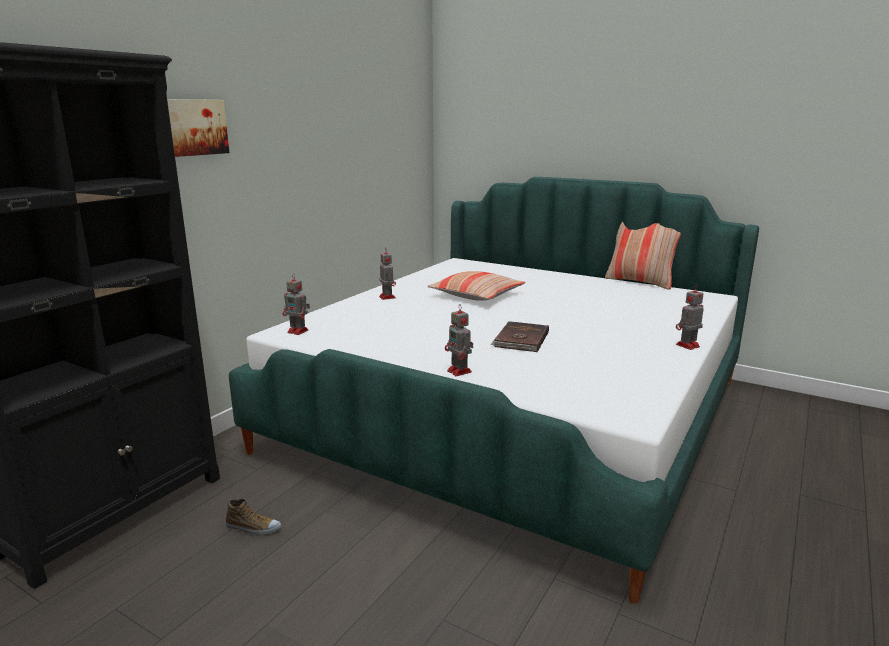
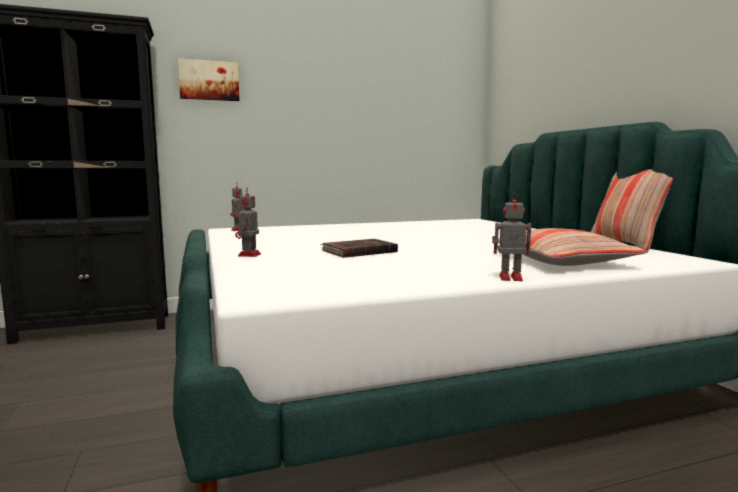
camera: 40 degrees right, 10 degrees down
(253, 528) = (123, 356): shoe -> none
(387, 297) = (350, 226): toy robot -> none
(476, 295) = (419, 232): pillow -> pillow (564, 262)

